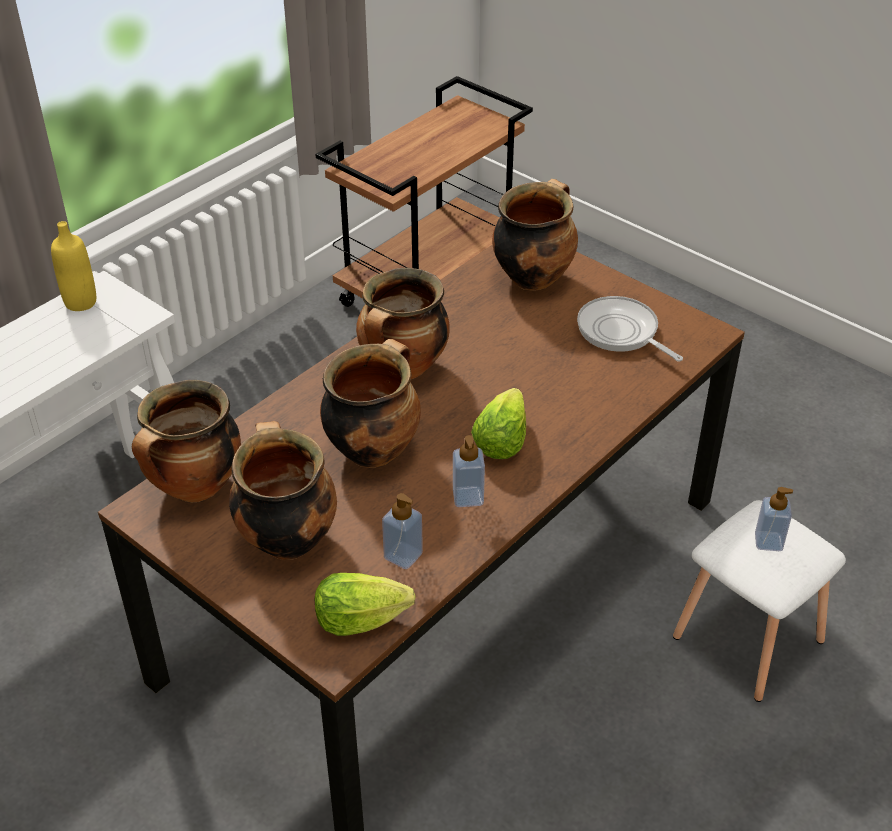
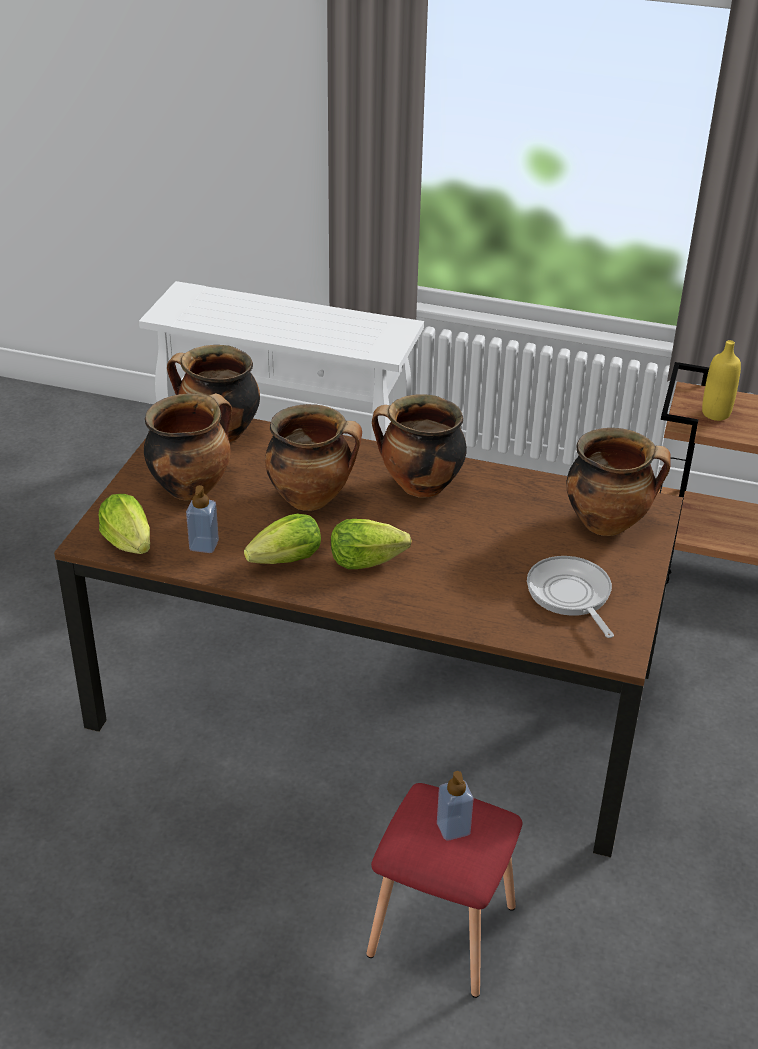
camera: 65 degrees right, 5 degrees down
(80, 302) = (379, 324): yellow bottle -> yellow bottle (716, 413)
(468, 497) = (287, 560): soap dispenser -> lettuce
(621, 332) = (570, 595): frying pan -> frying pan turned 45 degrees counterclockwise
(747, 641) = (439, 931): white stool -> red stool

